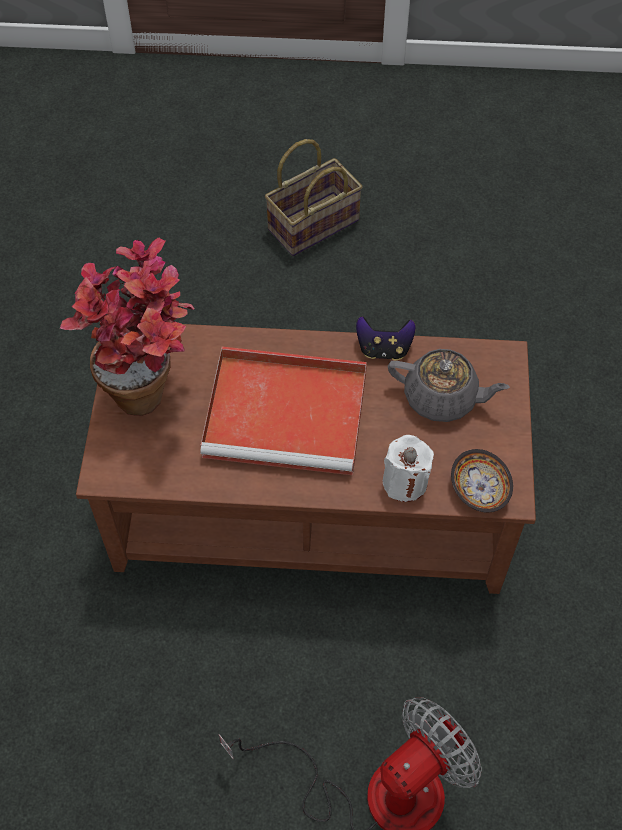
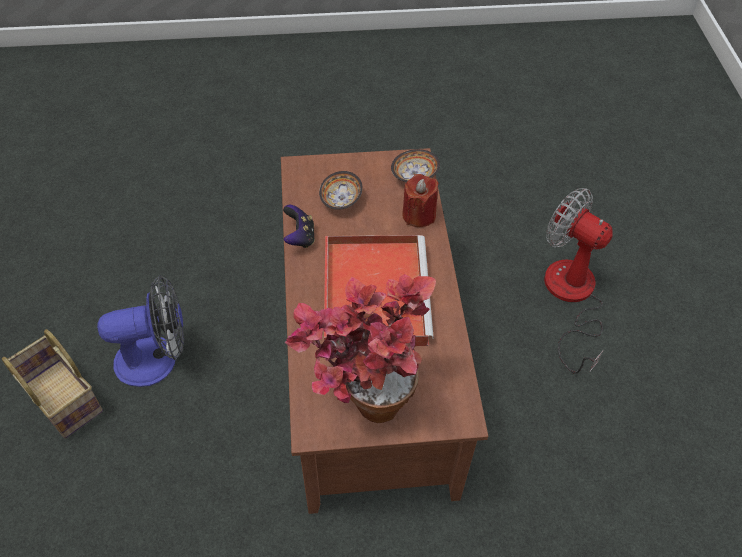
camera: 100 degrees left, 5 degrees down
(349, 300) = (157, 358): none -> fan
(405, 482) = (419, 215): white candle -> red candle
(442, 398) = (341, 199): grey teapot -> bowl

